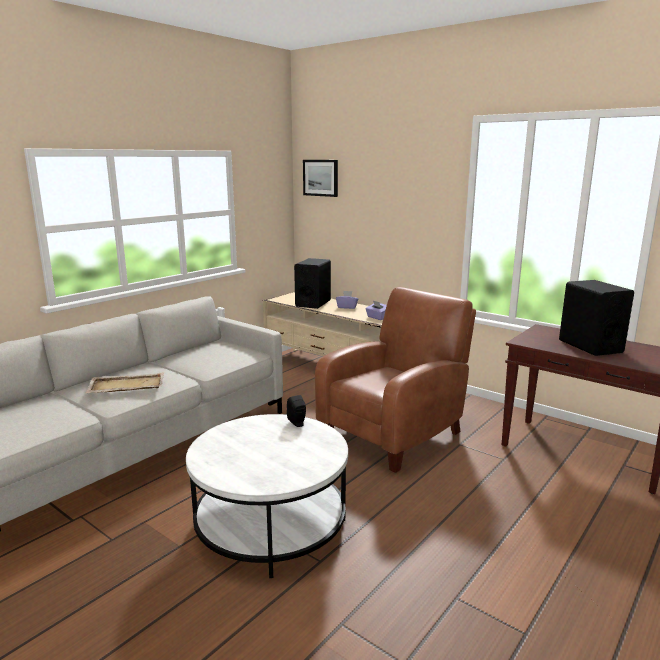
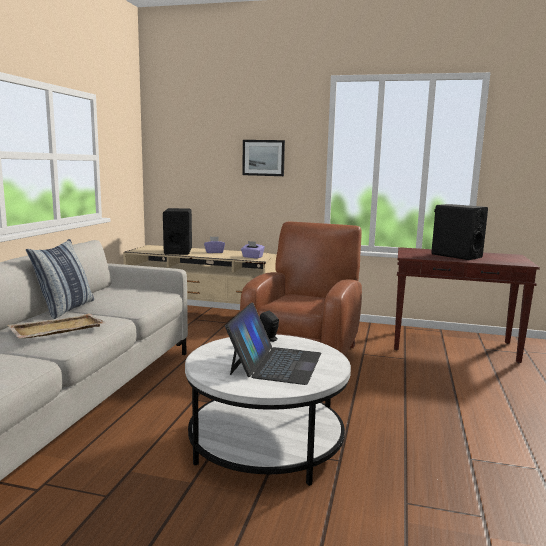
camera: 25 degrees left, 5 degrees down
(156, 363) = (65, 309): none -> pillow
(271, 453) = (275, 363): none -> laptop
(320, 178) = (175, 131): picture -> picture (263, 158)

